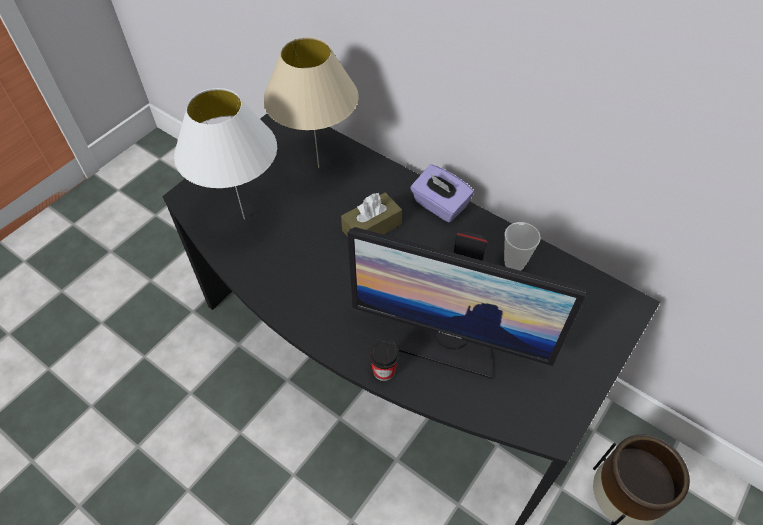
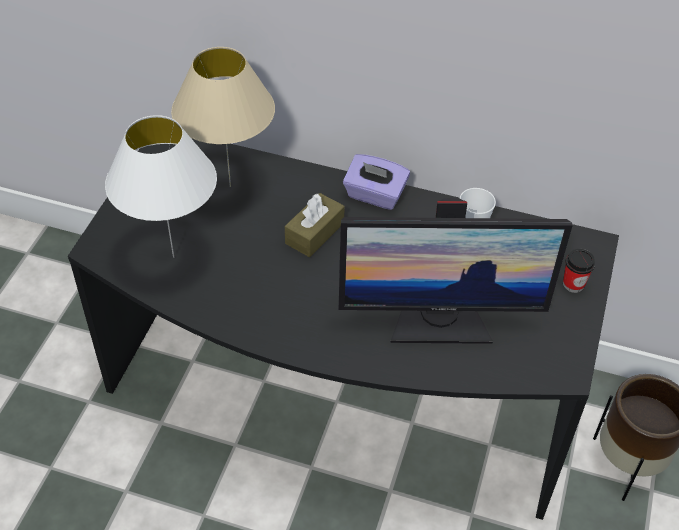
camera: 20 degrees left, 5 degrees down
(384, 370) = (387, 364): cup -> cup (573, 284)

